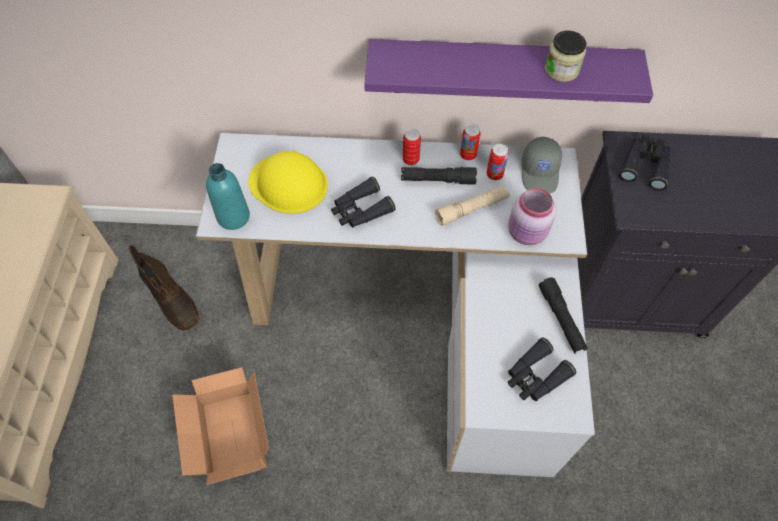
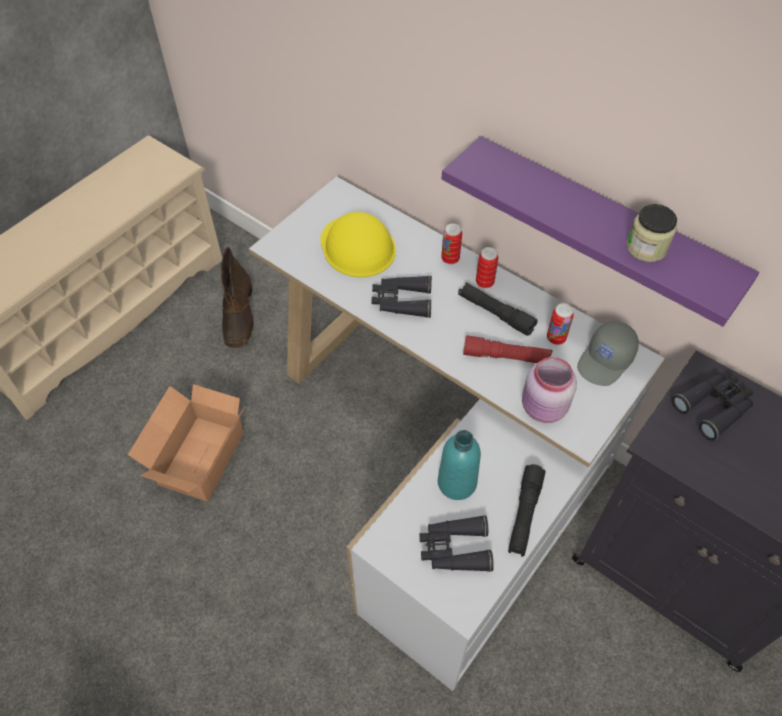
camera: 35 degrees right, 5 degrees down
(233, 216) = (290, 249): turquoise bottle -> turquoise bottle (457, 482)
(468, 155) = (544, 307): can -> can (450, 259)
(472, 209) = (506, 356): beige flashlight -> red flashlight

